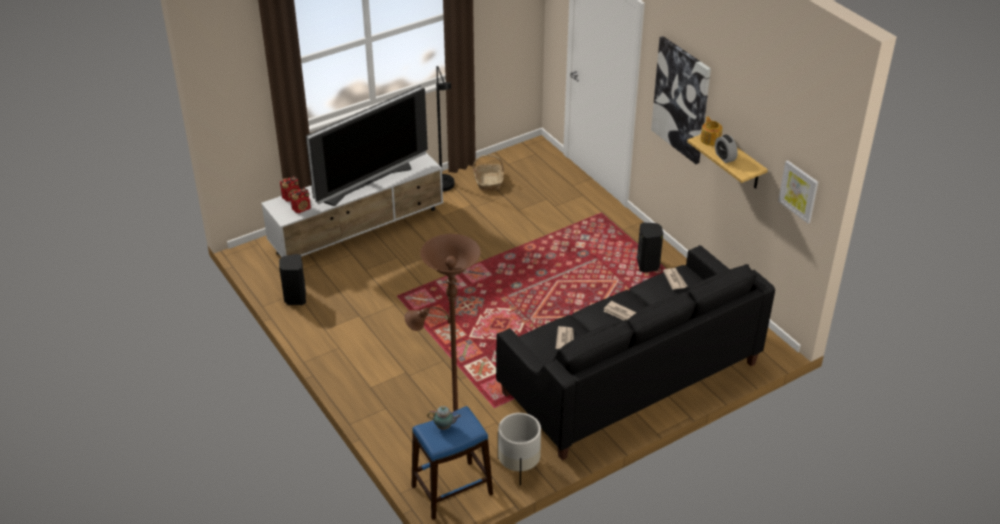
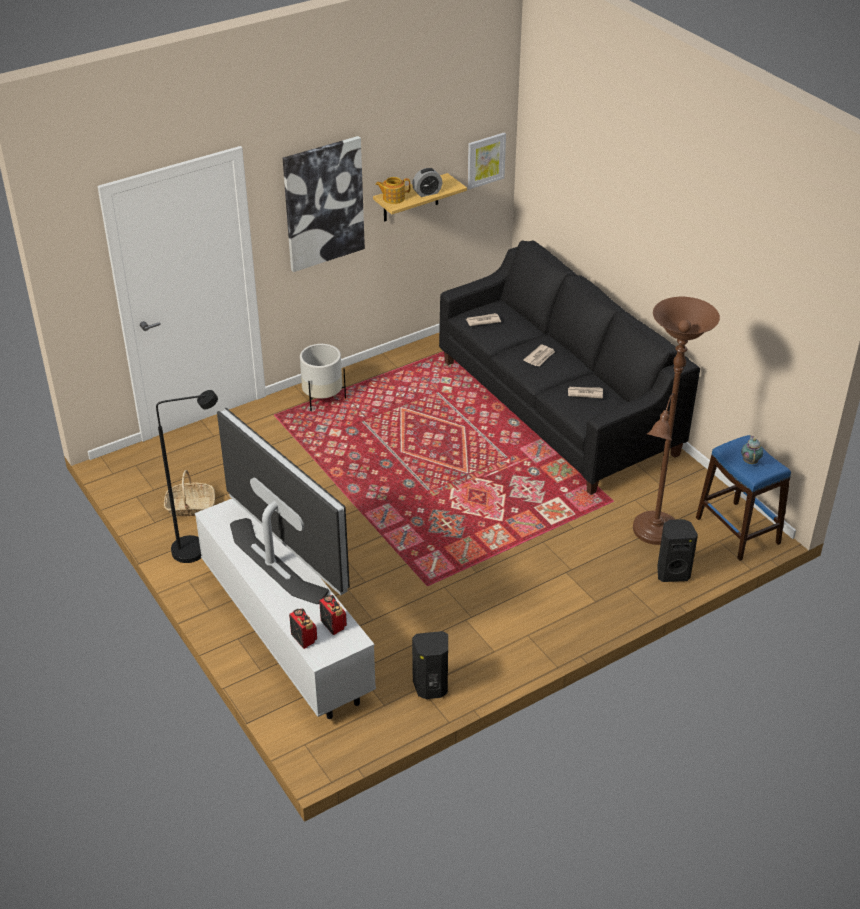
camera: 90 degrees left, 0 degrees up
(519, 466) = (694, 484): white planter -> white planter (323, 399)
(648, 265) = (375, 386): black speaker -> black speaker (672, 572)

